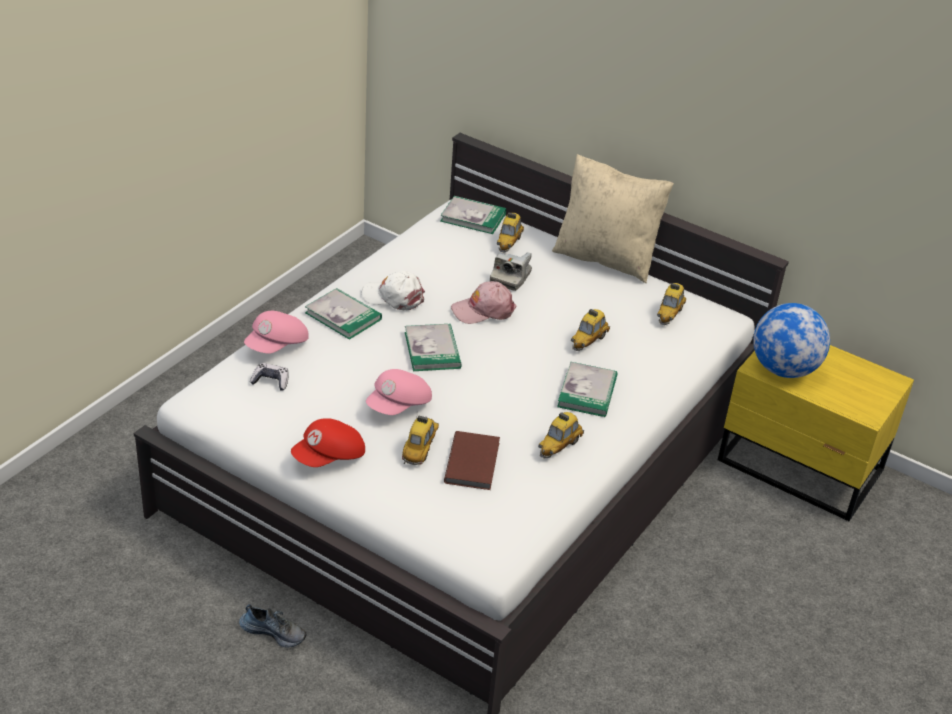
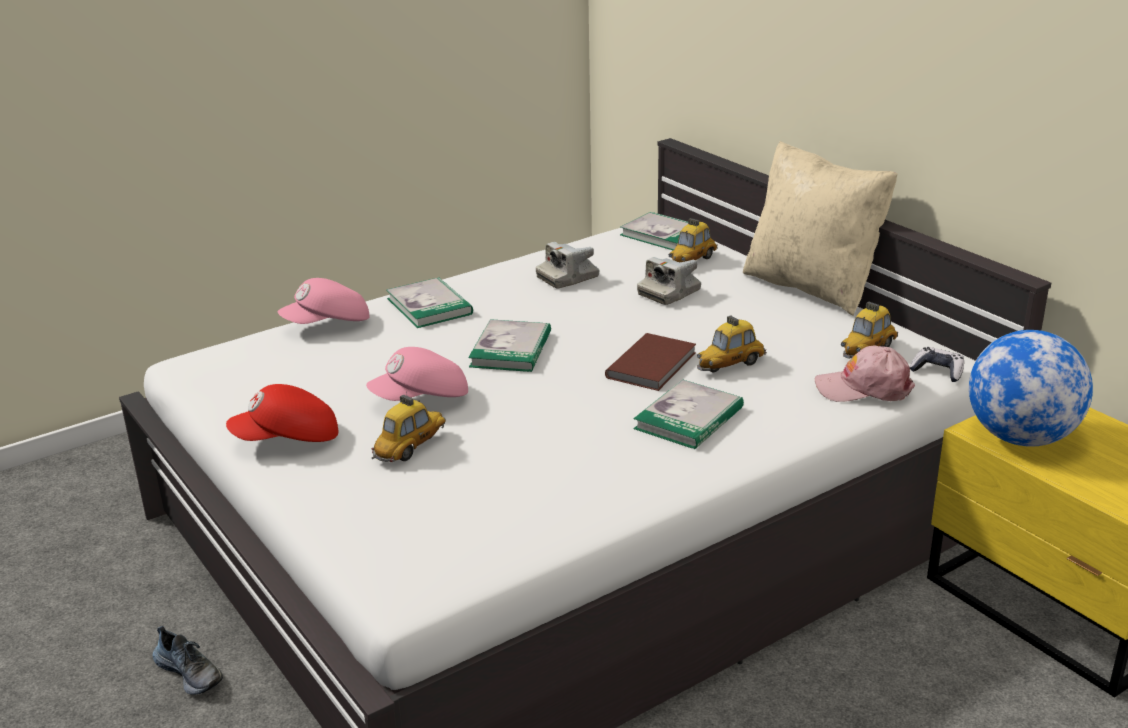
camera: 25 degrees right, 10 degrees down
(270, 381) = (286, 355): game controller -> game controller (937, 371)
(393, 297) = (505, 295): white cap -> none
(428, 272) = (568, 277): none -> camera
(474, 462) = (470, 473): brown book -> brown book (654, 365)
(483, 310) = (609, 319): pink cap -> pink cap (864, 388)
(559, 446) = (604, 473): toy car -> none

